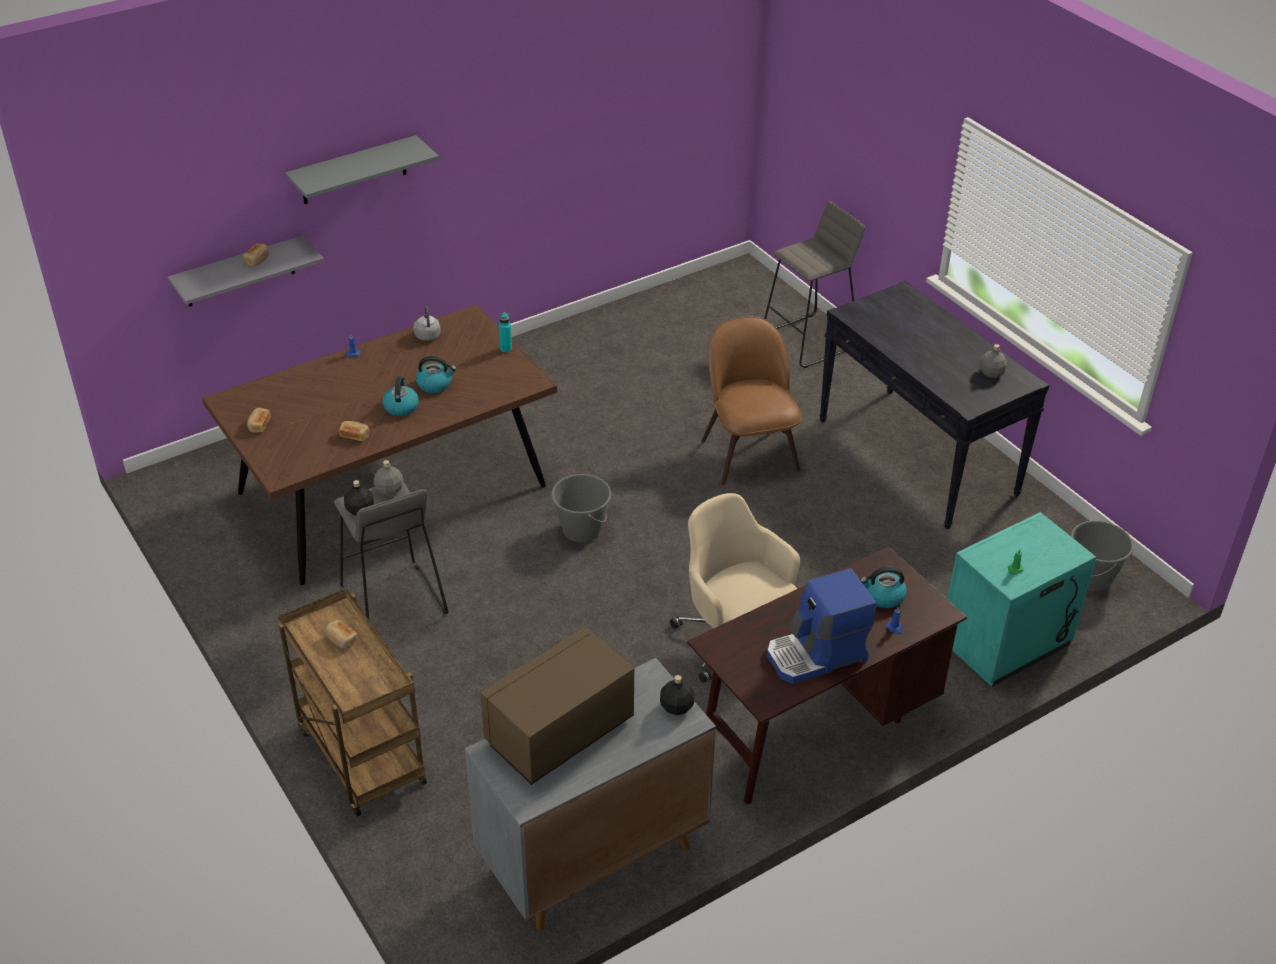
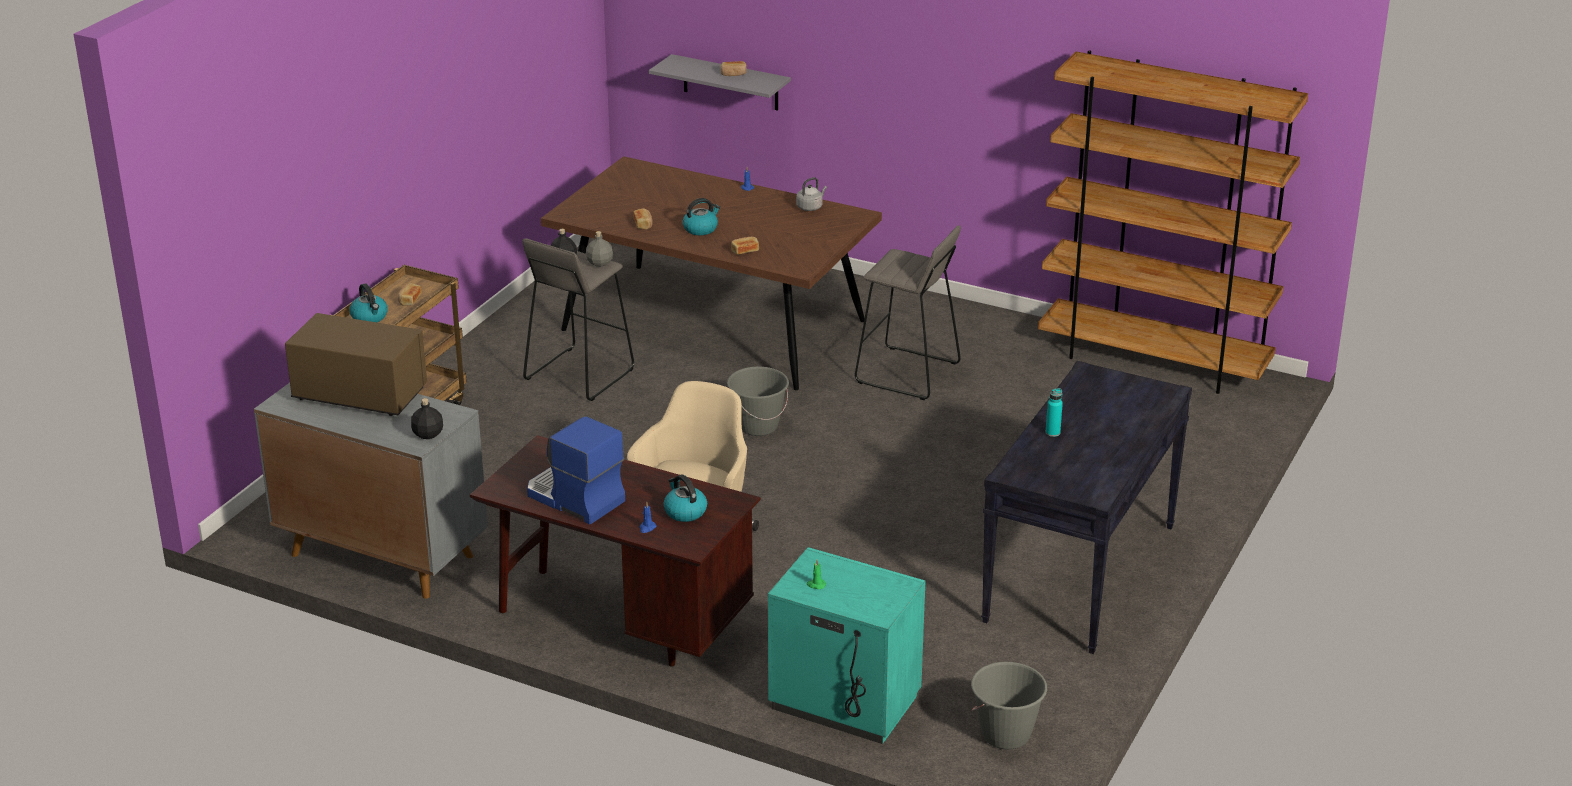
camera: 60 degrees right, 10 degrees down
(259, 425) = (614, 186): bread -> bread (745, 251)
(353, 171) = (845, 38): grey shelf -> none
(435, 384) = (747, 232): kettle -> kettle (370, 317)
(506, 349) = (833, 244): turquoise bottle -> turquoise bottle (1052, 432)
(670, 301) = (1154, 361): none -> brown bookcase
(749, 452) = (968, 475): brown chair -> none
(809, 341) = (1195, 456): grey stool -> grey stool (907, 373)
(991, 373) = (1085, 474): grey bottle -> none

